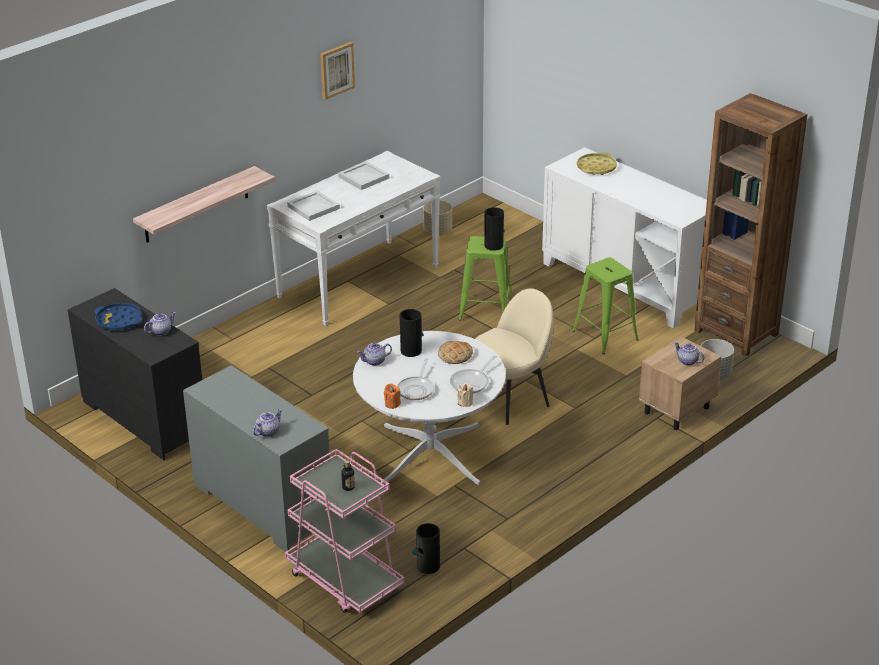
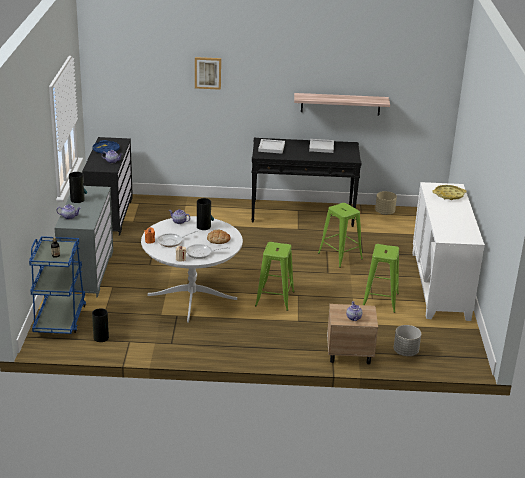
camera: 45 degrees right, 5 degrees down
(196, 205) = (201, 115): shelf -> shelf (340, 104)
(336, 70) = (322, 71): picture -> picture (208, 73)
(344, 579) = (60, 319): pink cart -> blue cart
(359, 281) = (302, 213): white console table -> black console table
(493, 245) = (347, 211): vase -> vase (77, 199)
(511, 399) = (275, 298): beige chair -> green stool
(736, 332) = (460, 341): brown bookcase -> none

